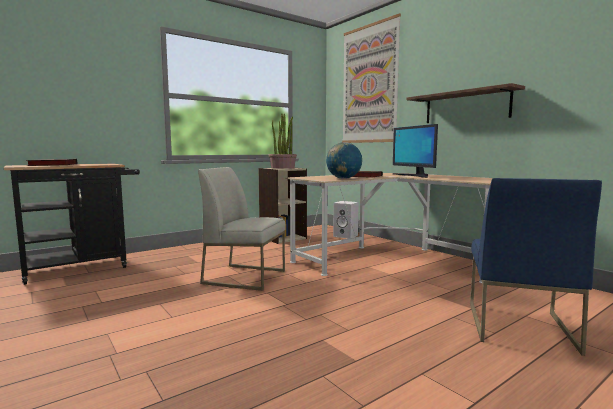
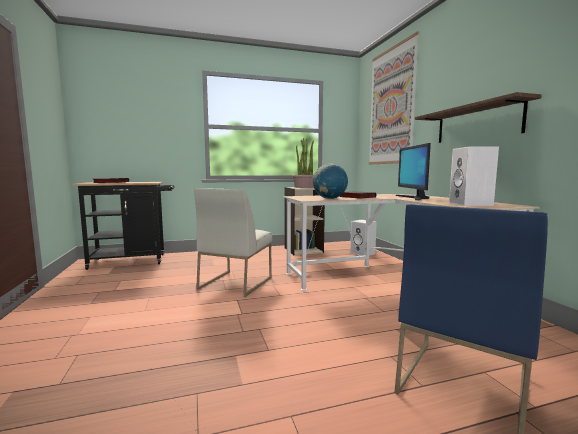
camera: 20 degrees right, 0 degrees up
(245, 277) = (235, 283): white chair -> white chair turned 105 degrees counterclockwise
(475, 179) = (471, 204): none -> white speaker

